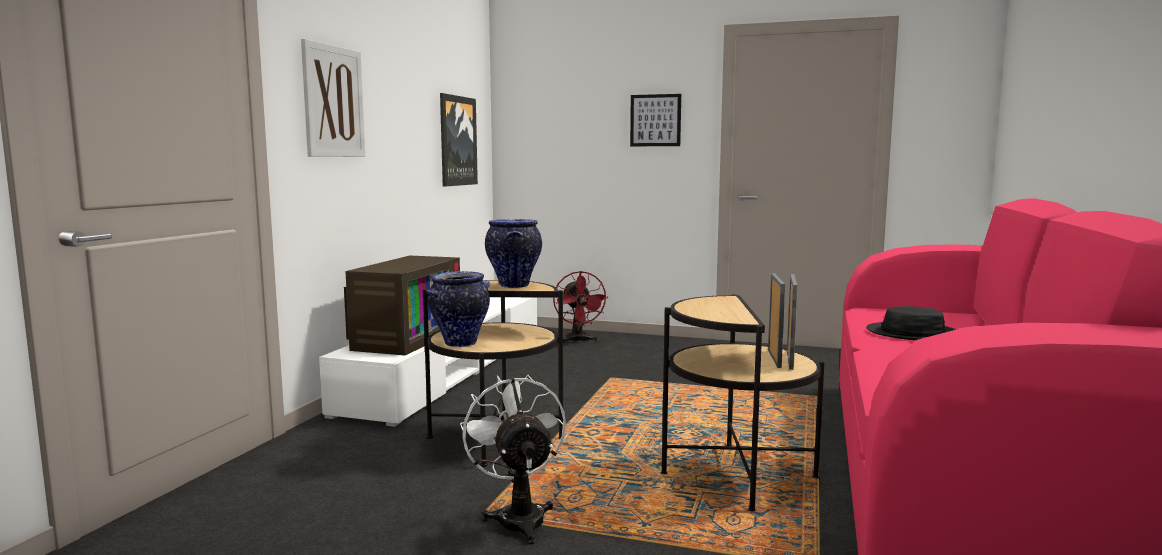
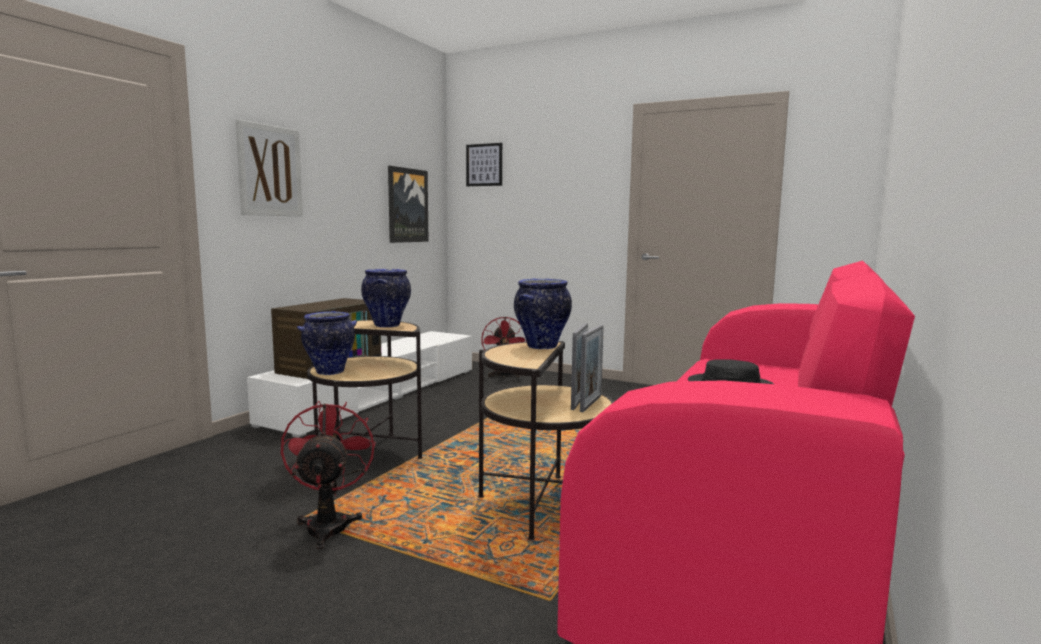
camera: 10 degrees right, 0 degrees up
(518, 517) = (329, 523): white fan -> red fan
(655, 120) = (575, 189): picture -> picture (484, 165)
(725, 301) = (541, 347): none -> vase

